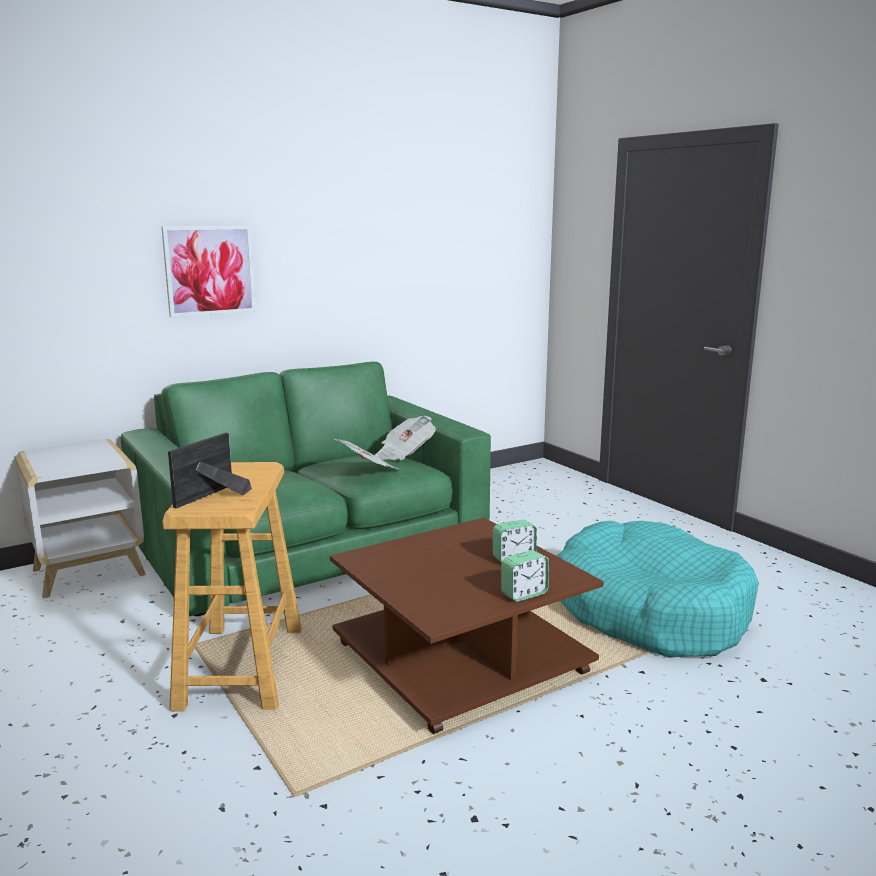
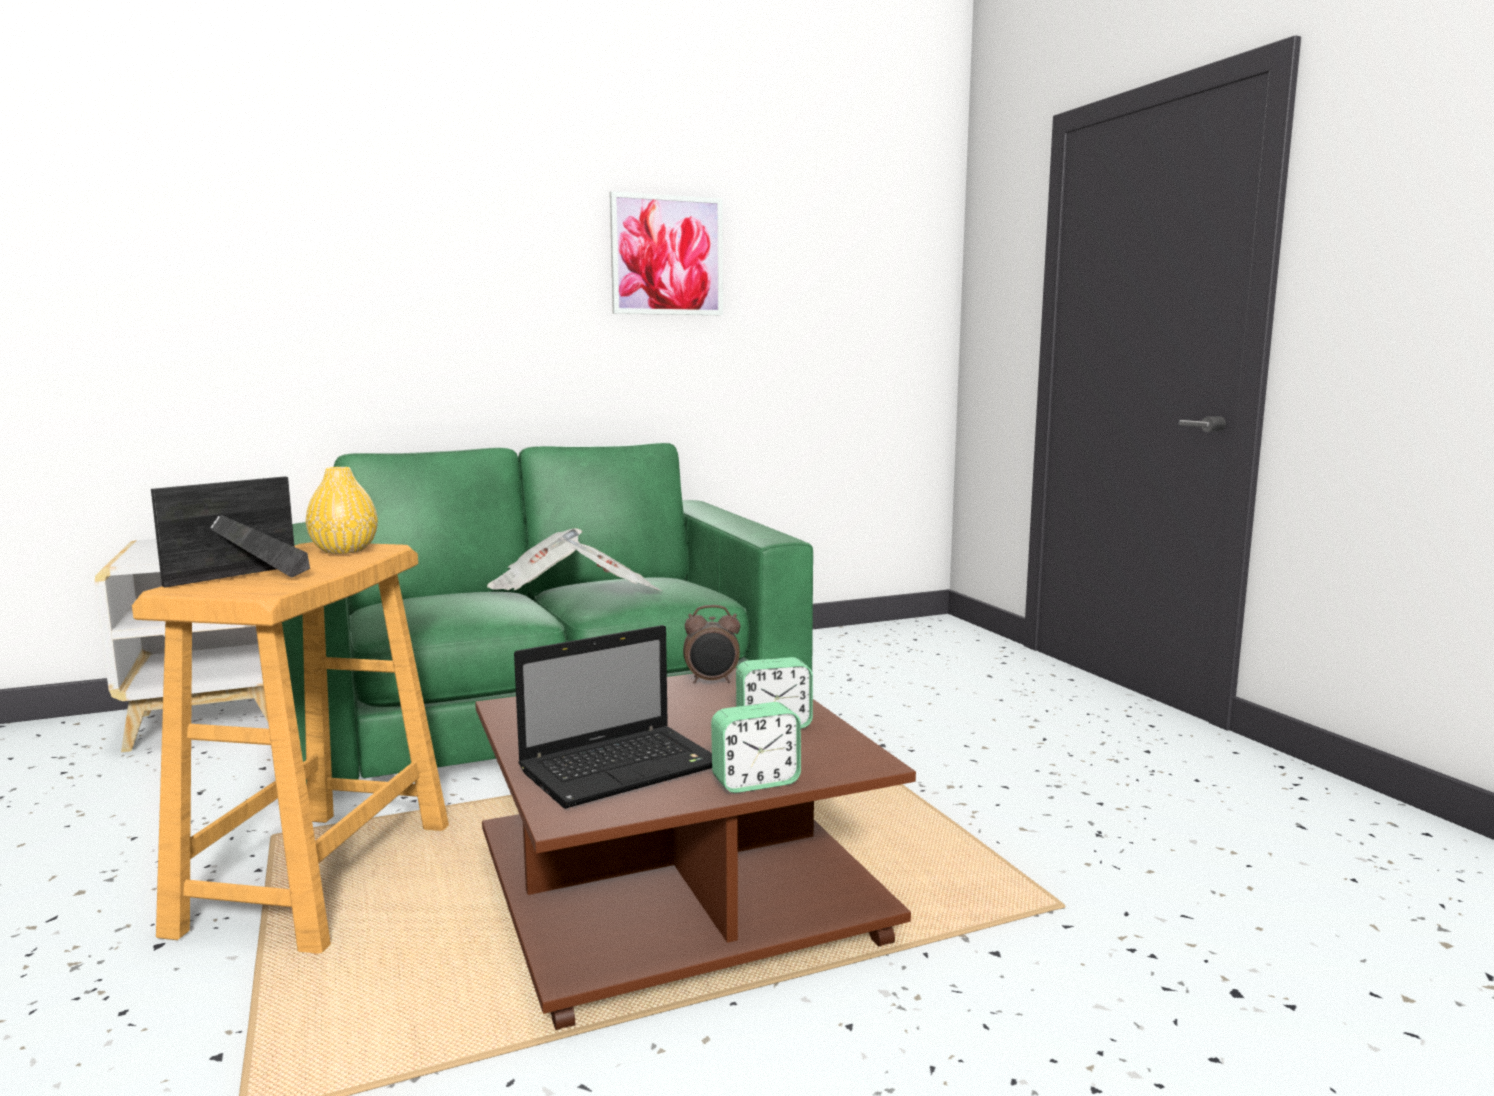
camera: 10 degrees right, 5 degrees down
(209, 270) = (424, 299): picture -> picture (667, 255)
(244, 469) = (344, 550): none -> yellow vase
(404, 454) = (686, 575): newspaper -> newspaper (536, 585)
(448, 591) = (623, 767): none -> laptop
(461, 531) = (712, 681): none -> alarm clock
(649, 610) = (1044, 845): turquoise dog bed -> none

